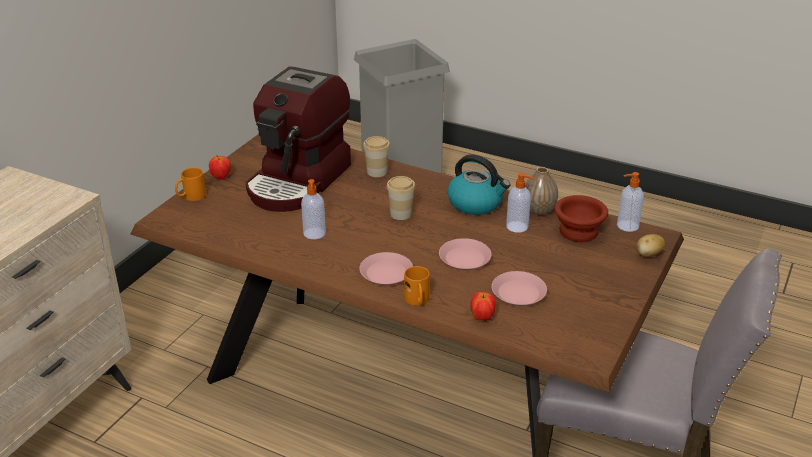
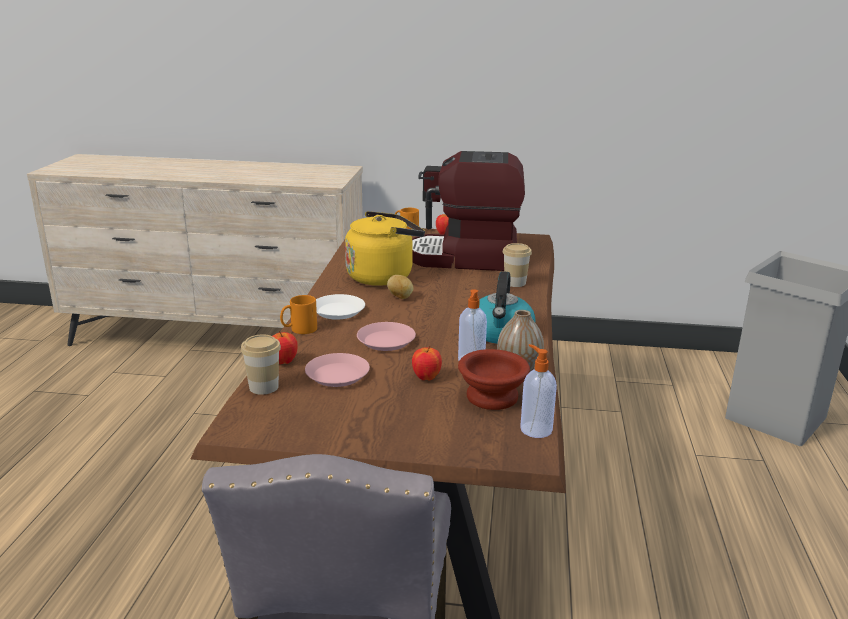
camera: 70 degrees right, 10 degrees down
(314, 234) = (383, 276): soap dispenser -> yellow kettle
(386, 273) = (338, 311): pink plate -> white plate
(401, 214) = (446, 303): cup -> cup (264, 387)
(539, 252) = (426, 378): none -> apple
(648, 255) = (474, 451): potato -> potato (401, 297)

